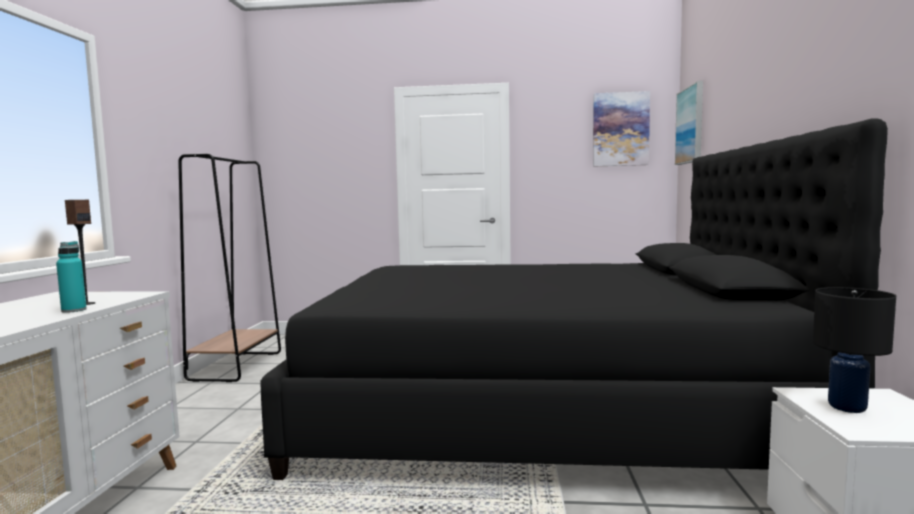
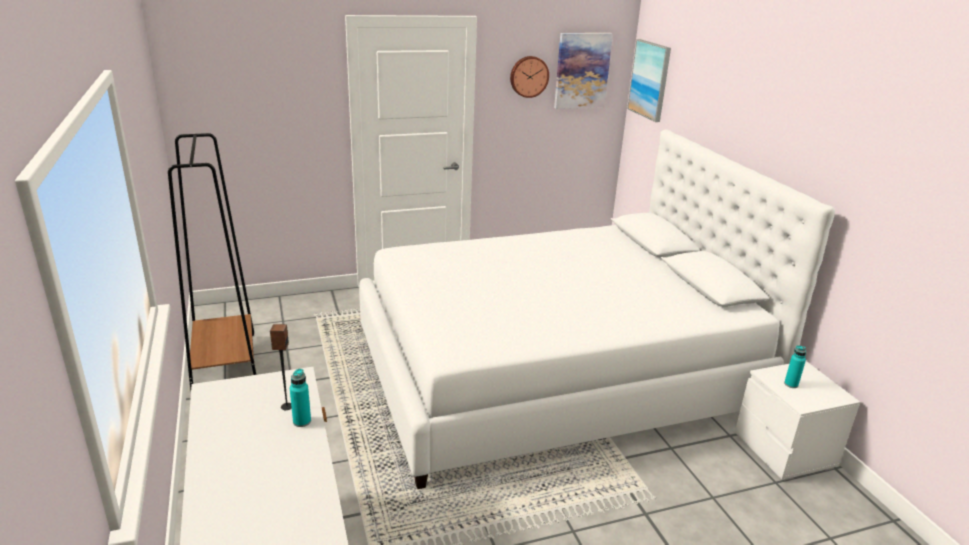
camera: 25 degrees left, 20 degrees up
(539, 409) = (557, 373): black bed -> white bed
(563, 136) = (528, 76): none -> wall clock
(845, 407) = (791, 384): black table lamp -> turquoise bottle

